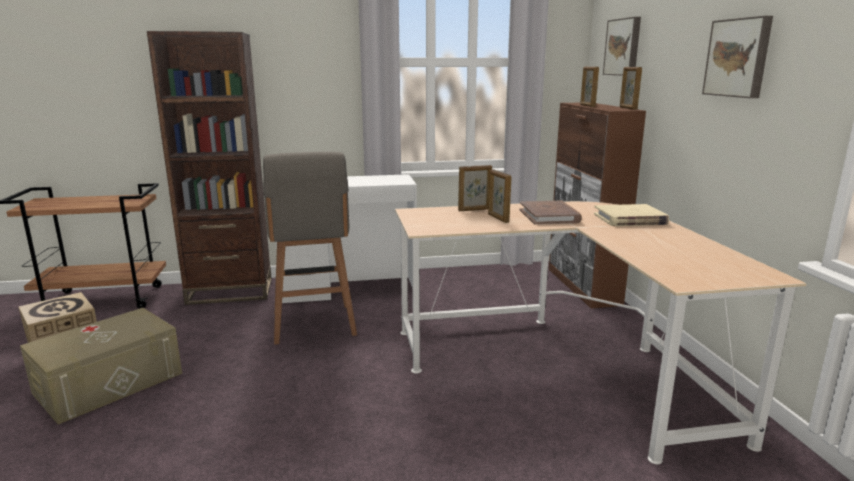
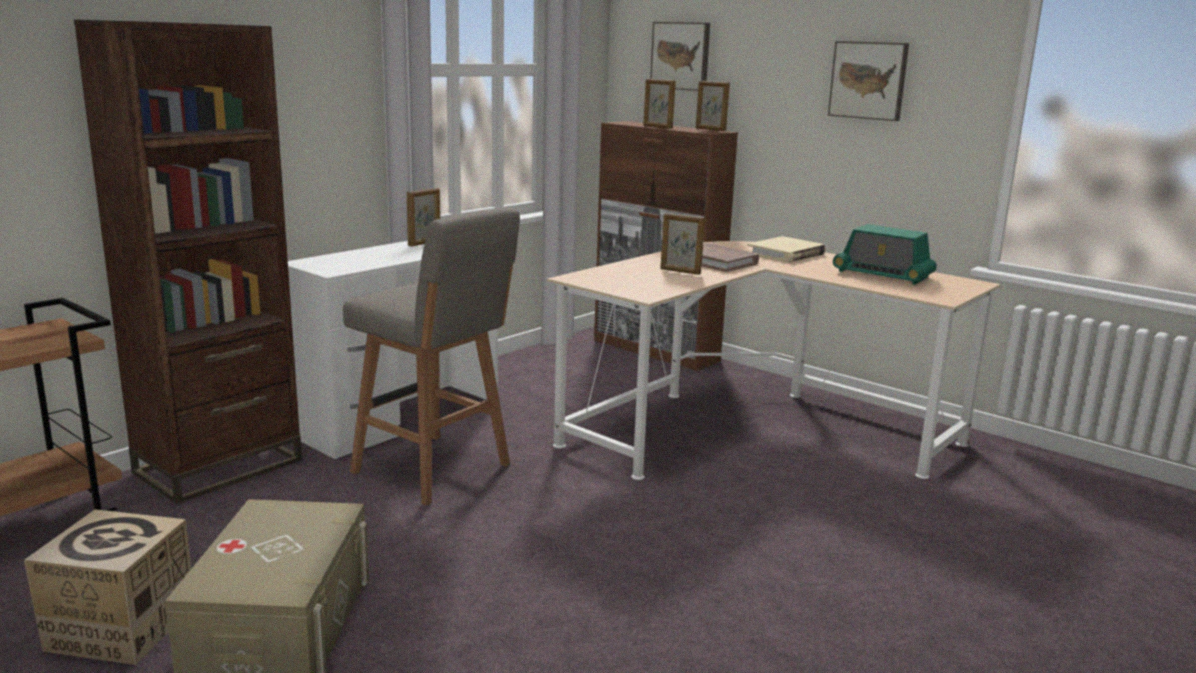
camera: 40 degrees left, 0 degrees up
(474, 210) = (633, 266): picture frame -> picture frame (425, 243)
(679, 250) = (882, 274): none -> radio

